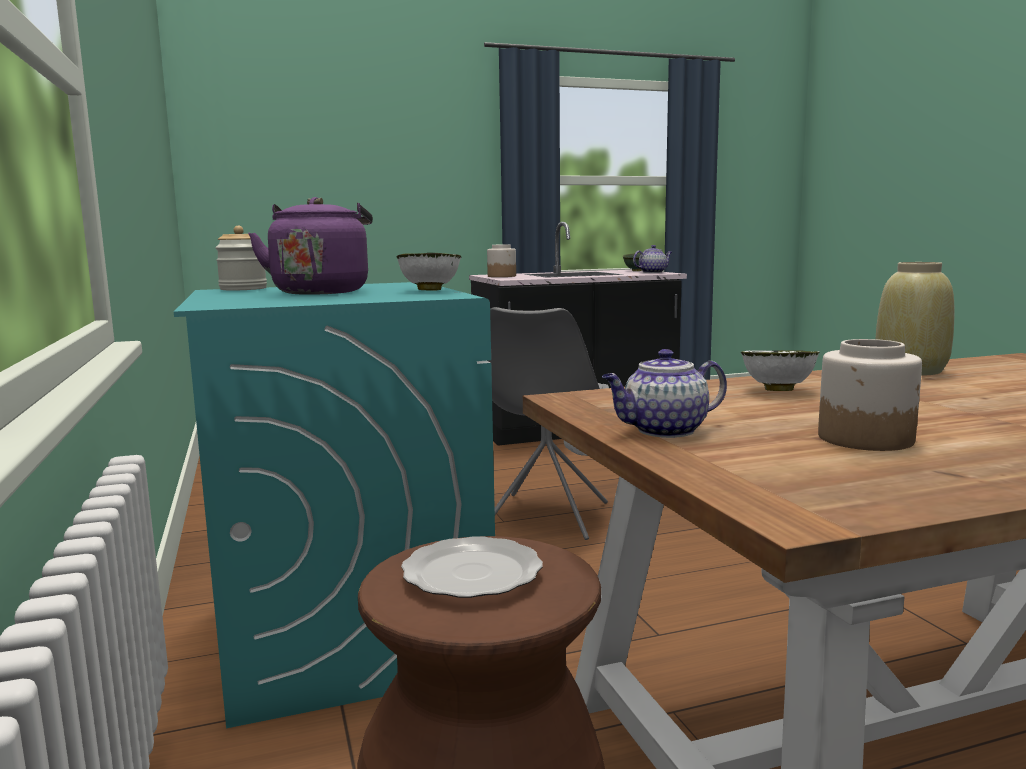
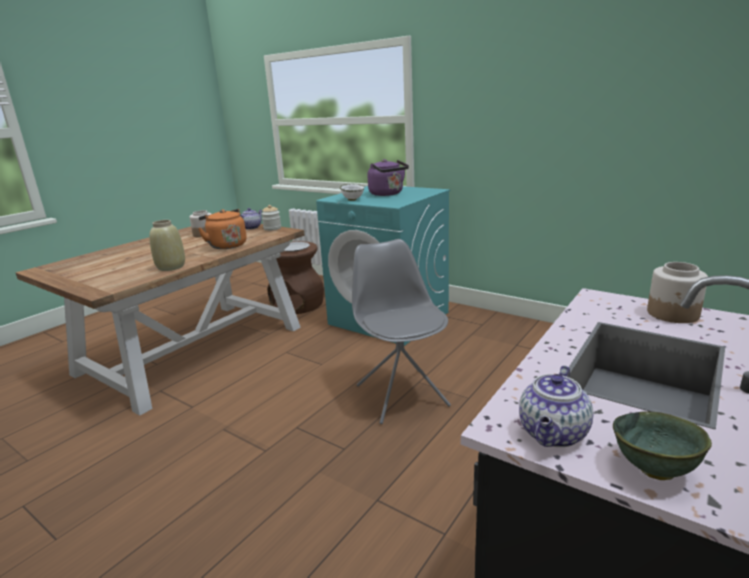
camera: 145 degrees right, 10 degrees up
(243, 289) = (431, 191): jar -> jar (272, 228)
(776, 391) = (226, 245): white bowl -> orange kettle

